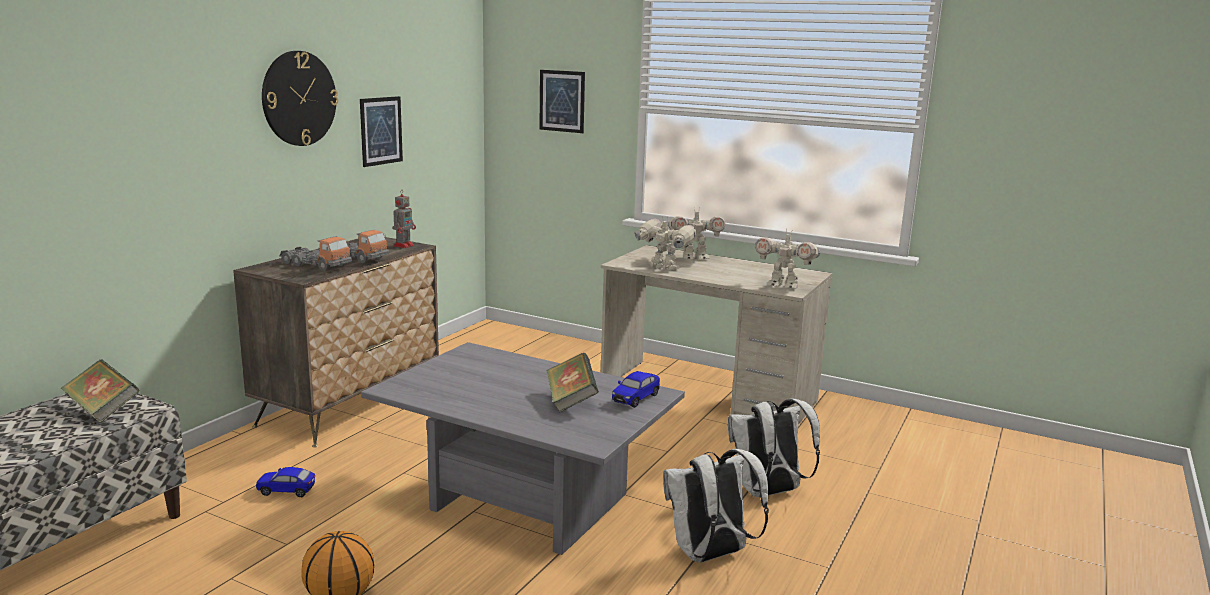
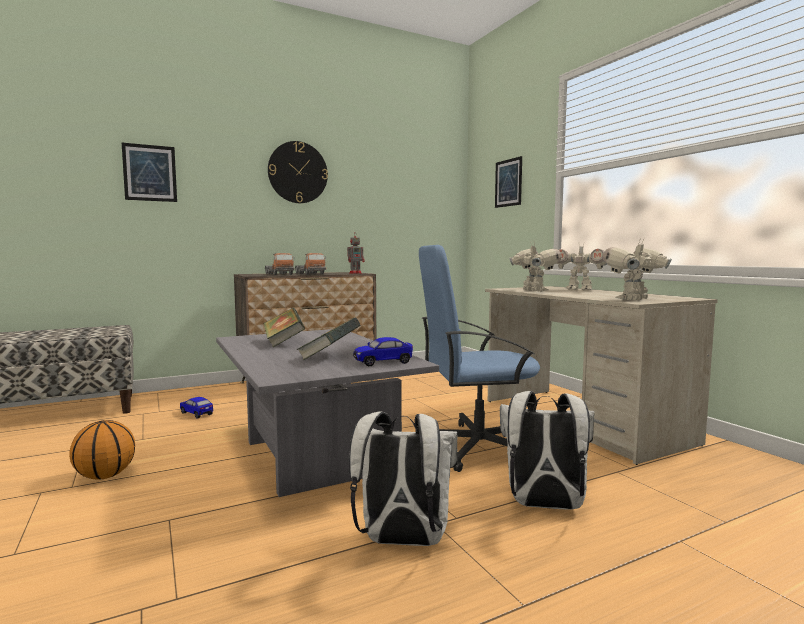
camera: 35 degrees right, 10 degrees down
(102, 410) = (97, 332): book -> book (283, 342)
(381, 131) = (367, 203): picture -> picture (150, 173)
(656, 450) = (475, 447): none -> blue office chair
(783, 286) = (634, 300): toy robot -> toy robot turned 90 degrees clockwise

